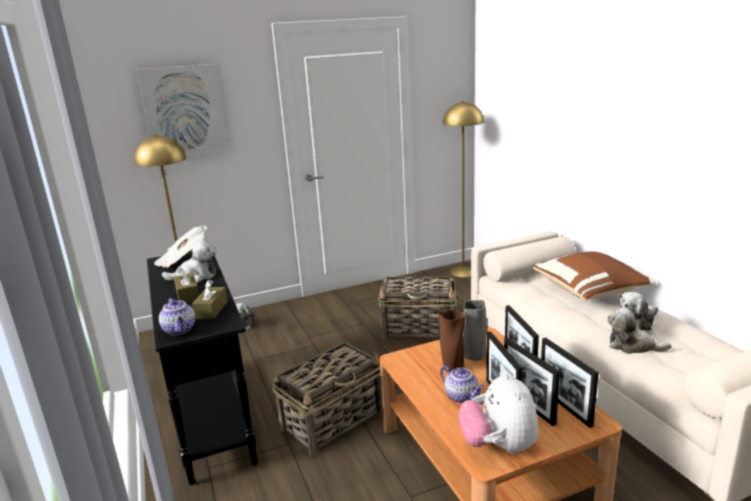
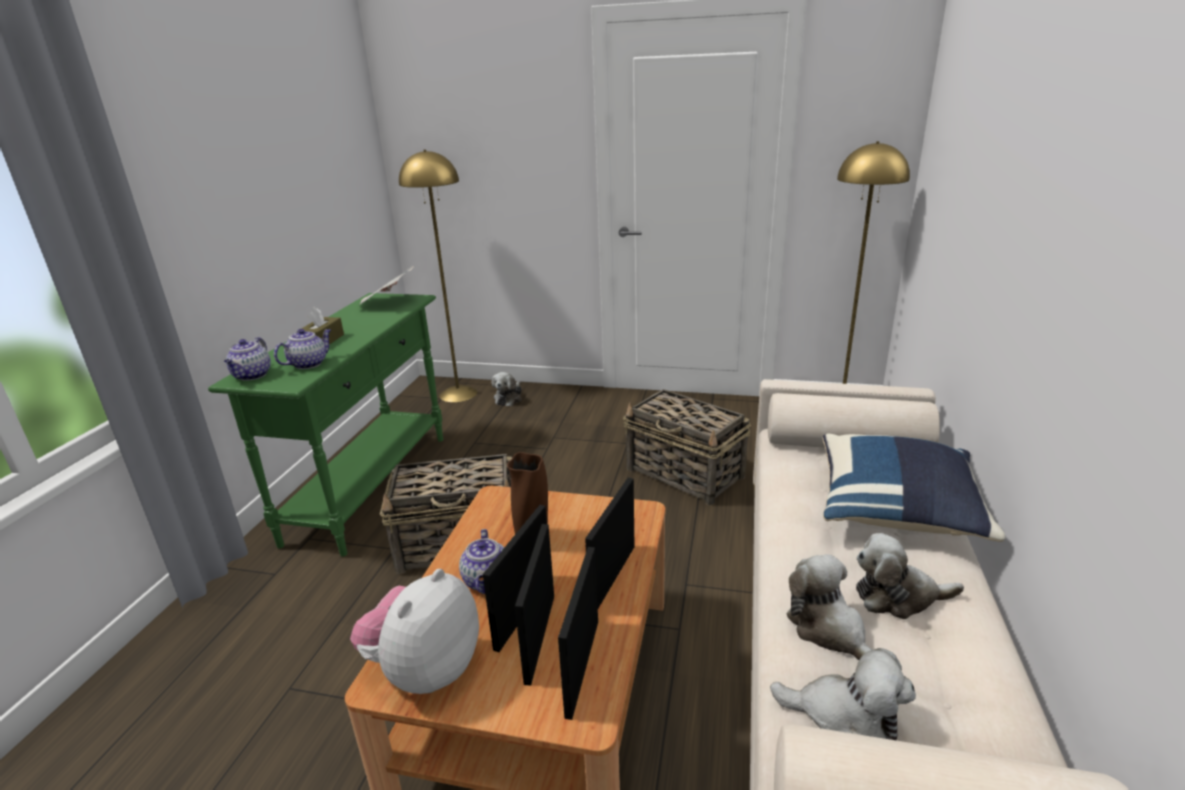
camera: 35 degrees right, 5 degrees up
(183, 112) = (475, 125): picture -> none
(196, 276) = (365, 323): plush toy -> plush toy (844, 718)
(211, 310) = (309, 364): brown tissue box -> teapot
(211, 416) = (371, 487): black console table -> green console table
(473, 357) = (578, 536): grey vase -> none
(590, 291) = (897, 511): brown pillow -> blue pillow

